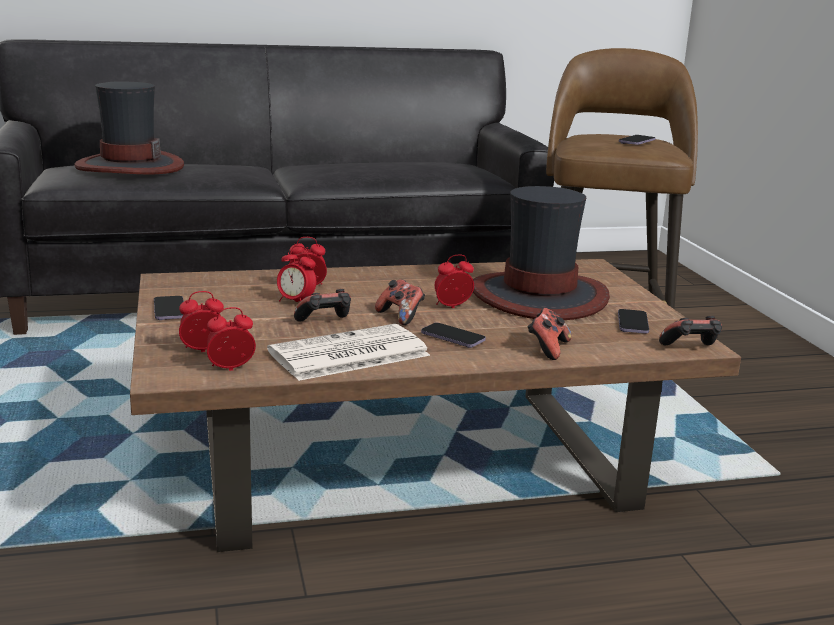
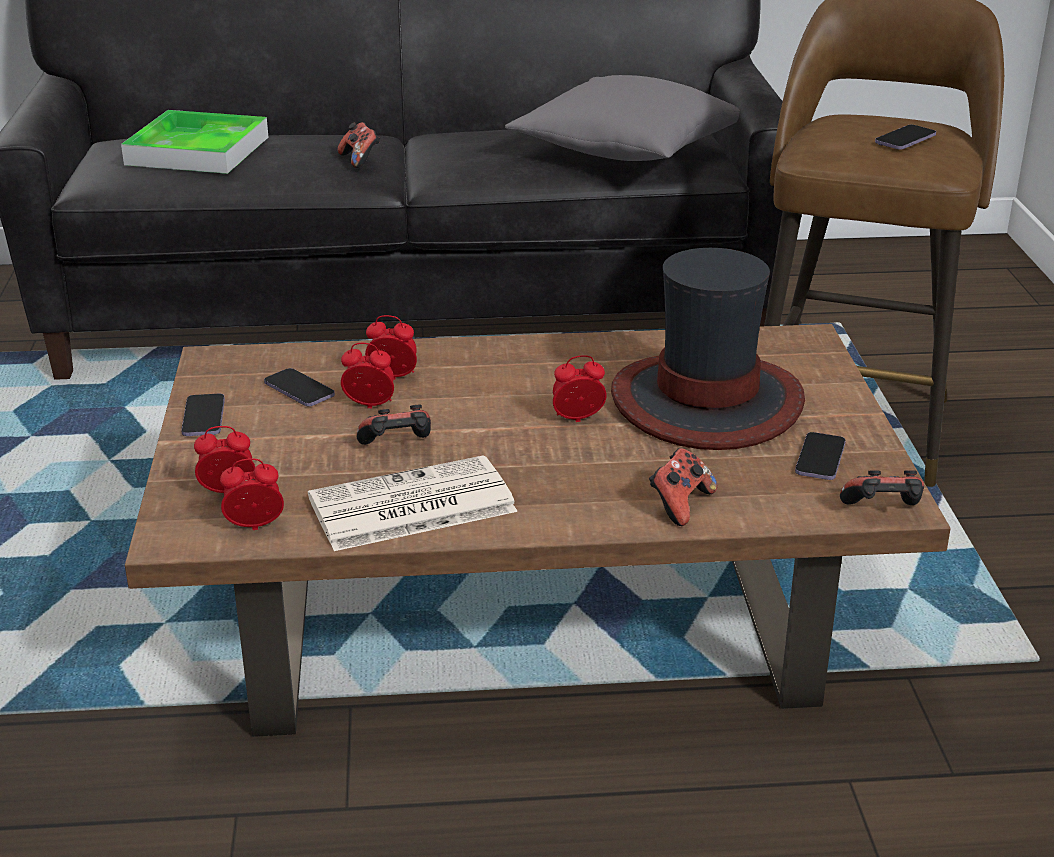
camera: 10 degrees right, 10 degrees up
(129, 166) = (198, 151): hat -> tray
(296, 302) = (370, 406): alarm clock -> alarm clock turned 150 degrees clockwise
(401, 317) = (501, 438): game controller -> game controller (360, 160)
(433, 169) = (626, 150): none -> grey pillow
(452, 337) = (558, 479): phone -> phone (299, 390)

